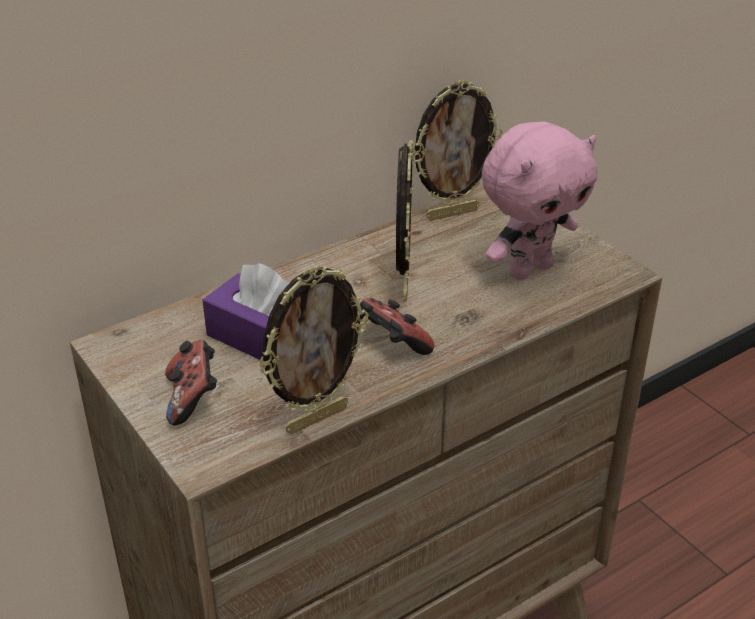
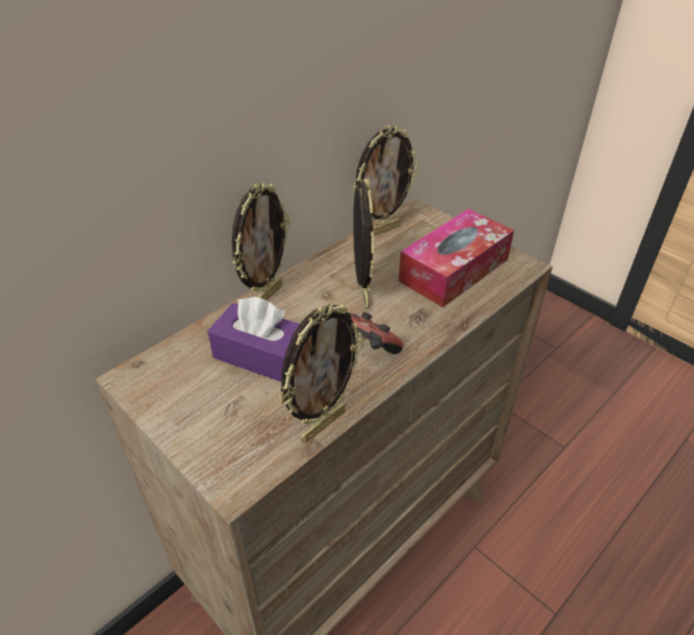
camera: 10 degrees left, 5 degrees up
(193, 399) = (213, 420): game controller -> none
(285, 275) = (266, 296): none -> picture frame
(529, 269) = (454, 270): pink plush toy -> tissue box

